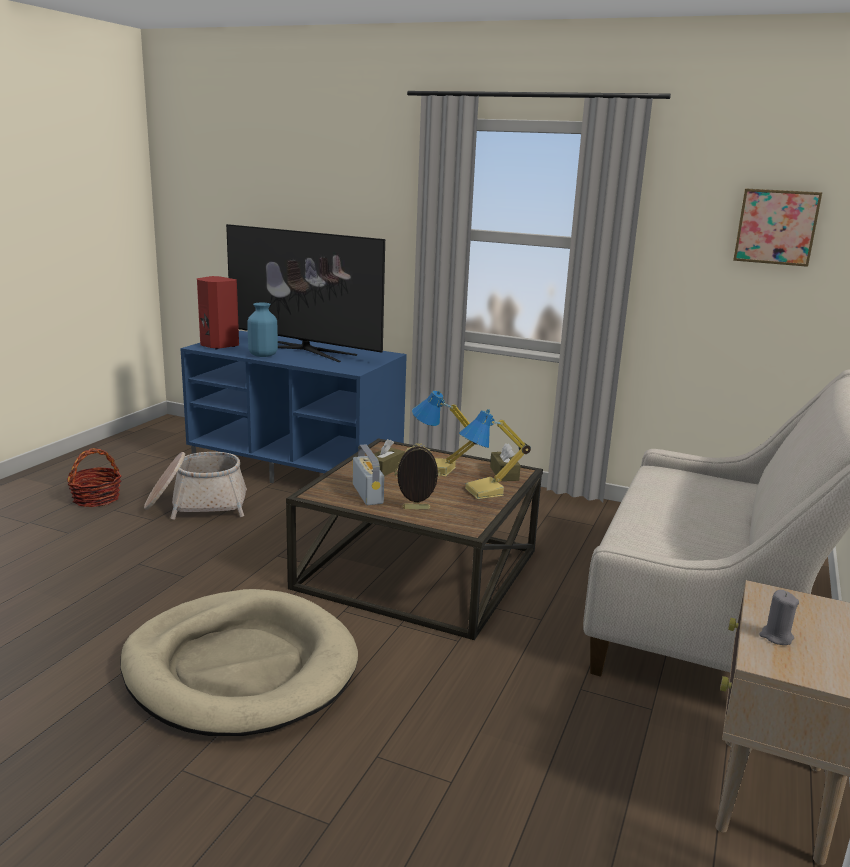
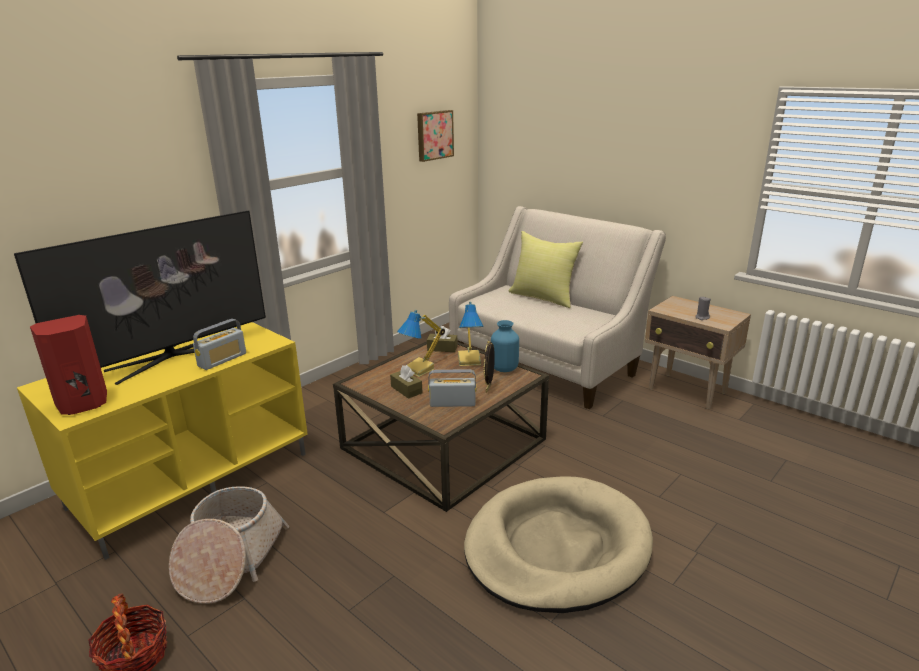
camera: 70 degrees left, 5 degrees up
(263, 355) = (164, 380): blue vase -> blue vase (504, 368)
(298, 467) = (192, 479): blue tv stand -> yellow tv stand
(307, 362) = (222, 360): none -> radio
(745, 513) = (543, 297): none -> yellow pillow

